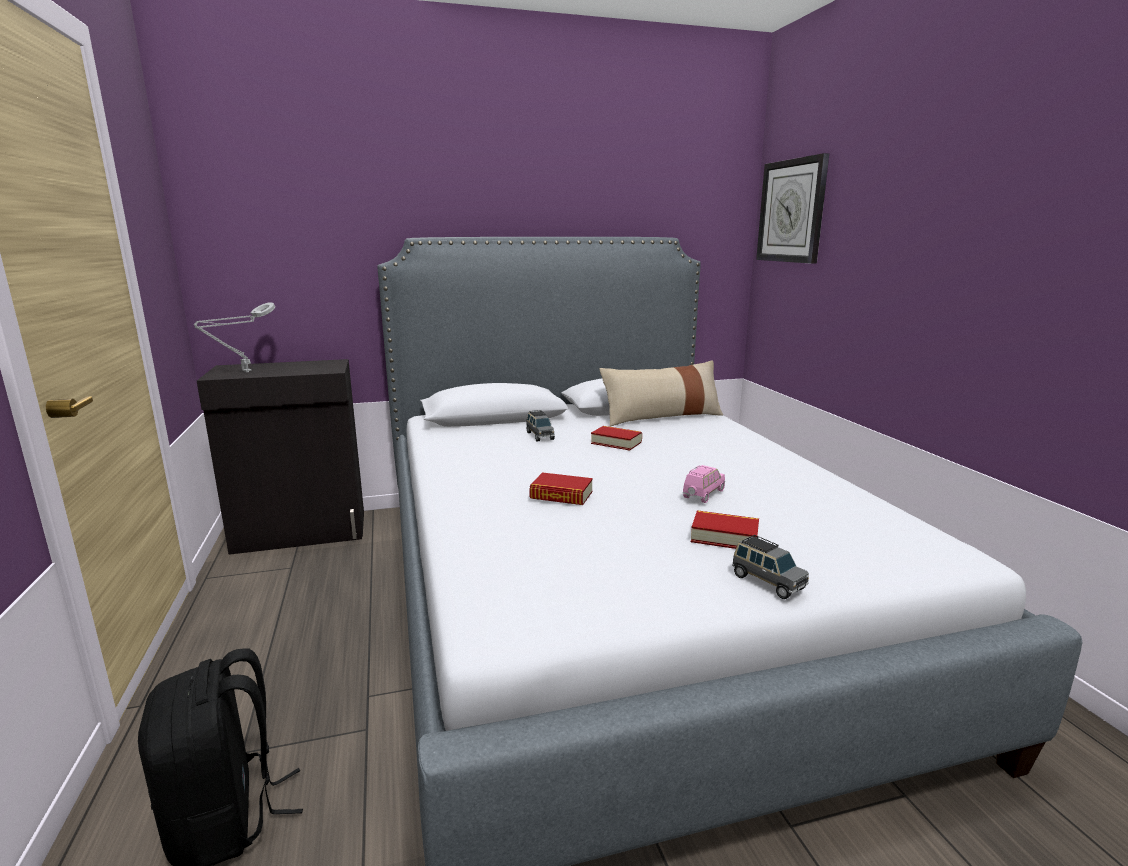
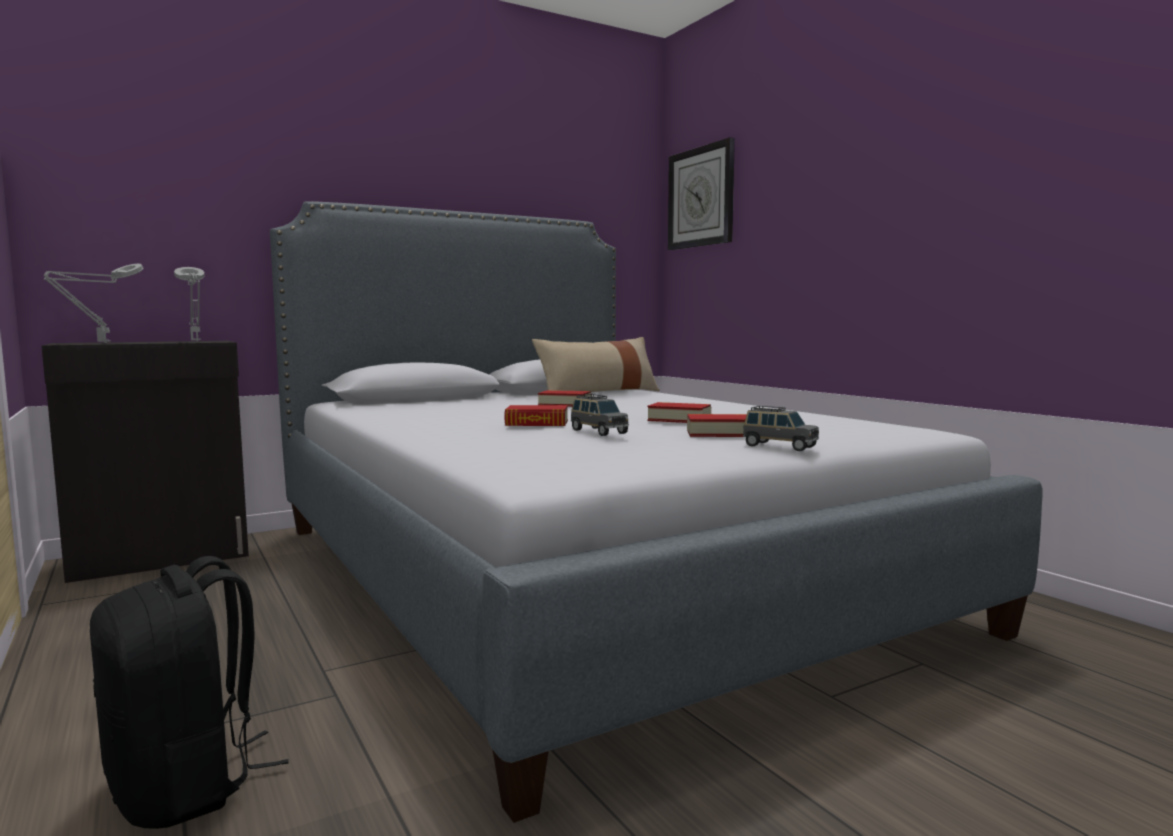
camera: 15 degrees left, 10 degrees down
(318, 366) = (196, 341): none -> grey table lamp
(540, 436) = (477, 404): grey toy car -> grey toy car (598, 431)
(703, 494) = (679, 419): pink toy car -> book

